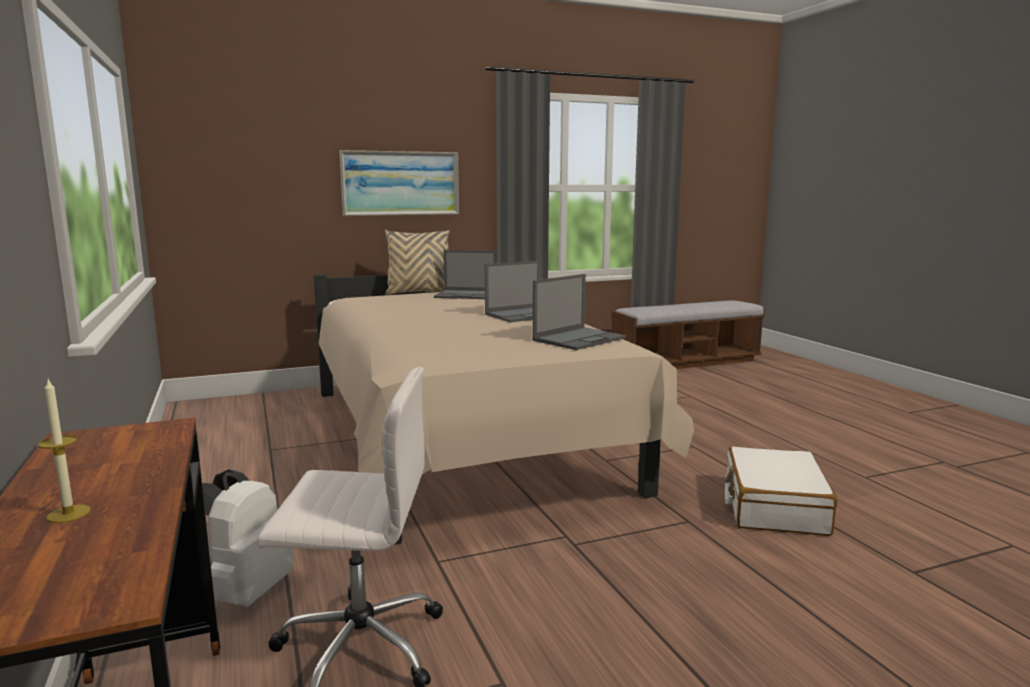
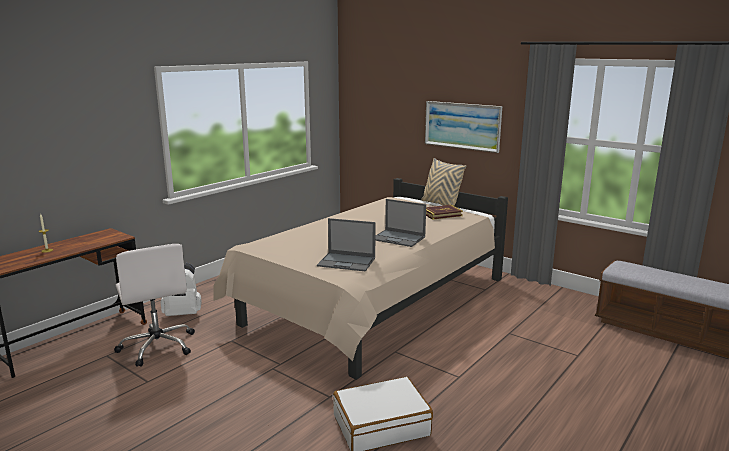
camera: 60 degrees right, 5 degrees up
(466, 295) = (441, 214): laptop -> book

